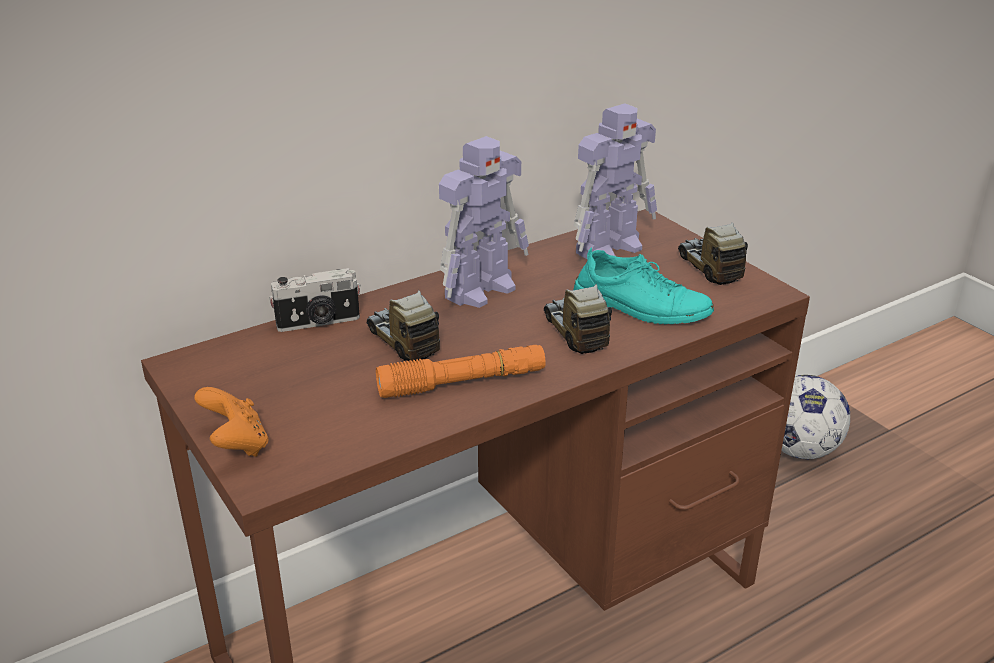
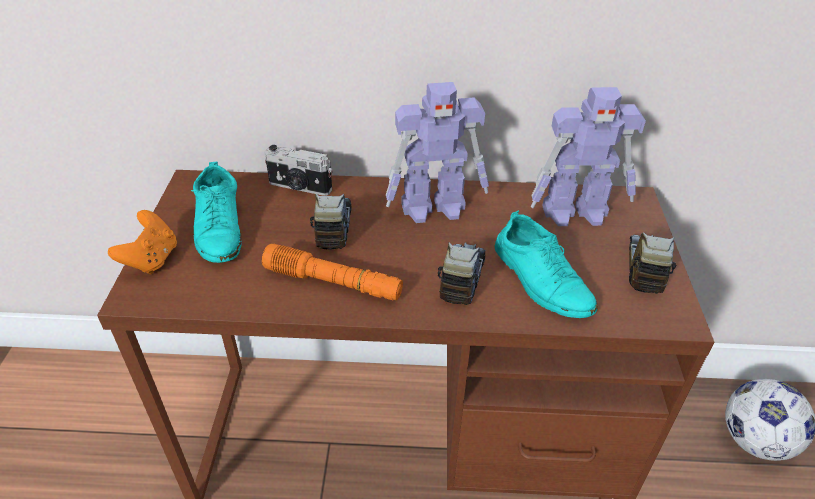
camera: 35 degrees right, 10 degrees up
(276, 388) = (219, 227): none -> turquoise shoe

